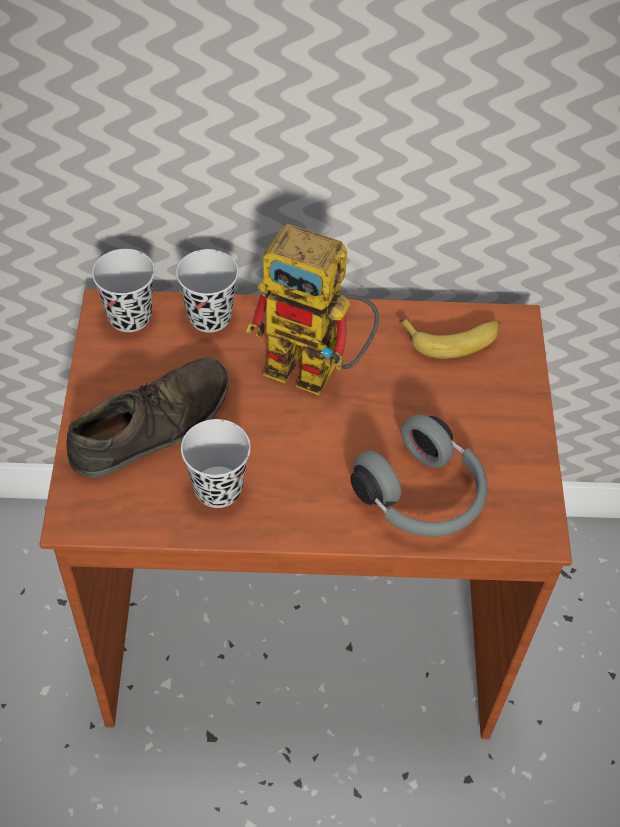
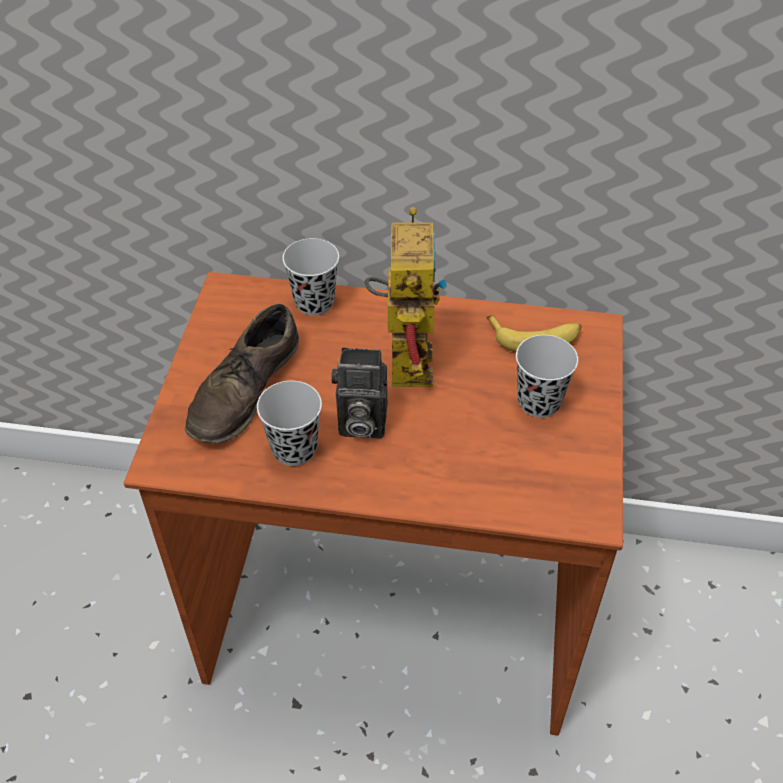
camera: 10 degrees right, 5 degrees down
(129, 316) = (243, 297): black cup -> black cup (539, 402)
(152, 425) = (244, 390): brown shoe -> brown shoe turned 150 degrees clockwise
(282, 453) = (359, 423): none -> camera
(317, 369) = (404, 354): toy robot -> toy robot turned 120 degrees counterclockwise
(422, 496) = (485, 473): grey headphones -> none

